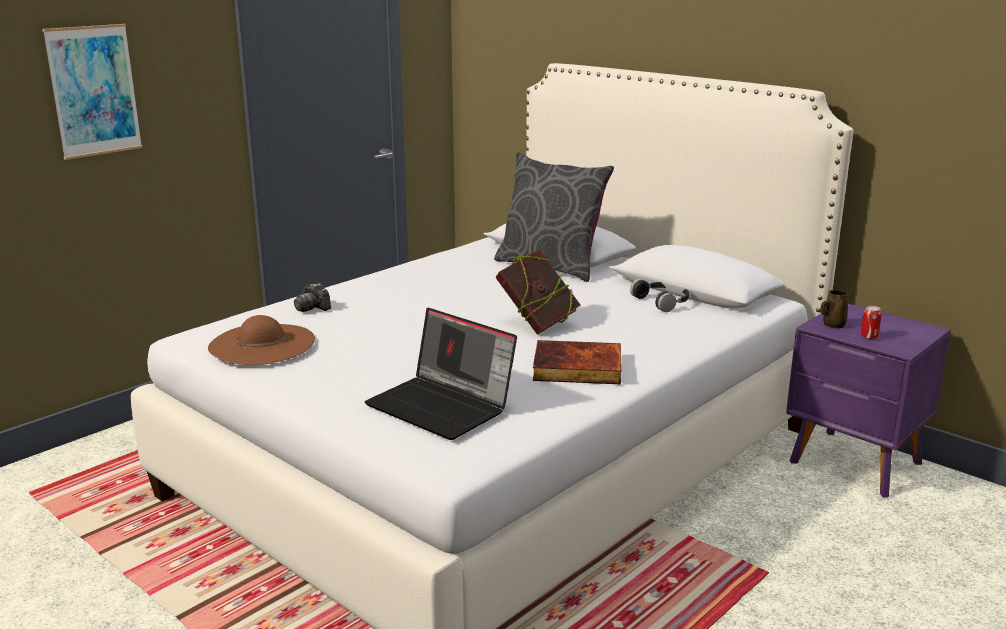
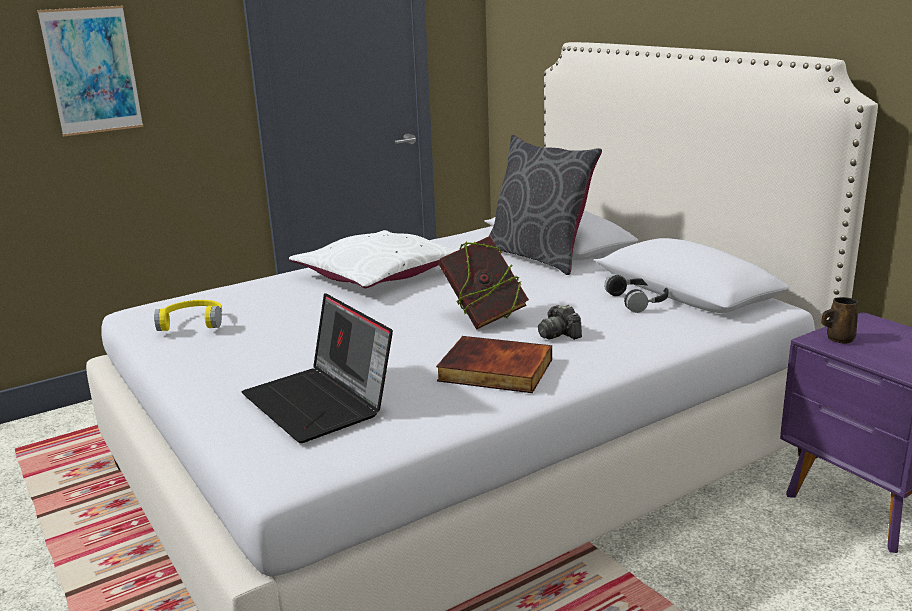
camera: 15 degrees right, 0 degrees up
(262, 344) = (193, 322): brown hat -> yellow headphones
(312, 308) = (271, 288): camera -> camera (559, 334)
(409, 290) = (377, 275): none -> white pillow
(869, 337) = (879, 356): can -> none

